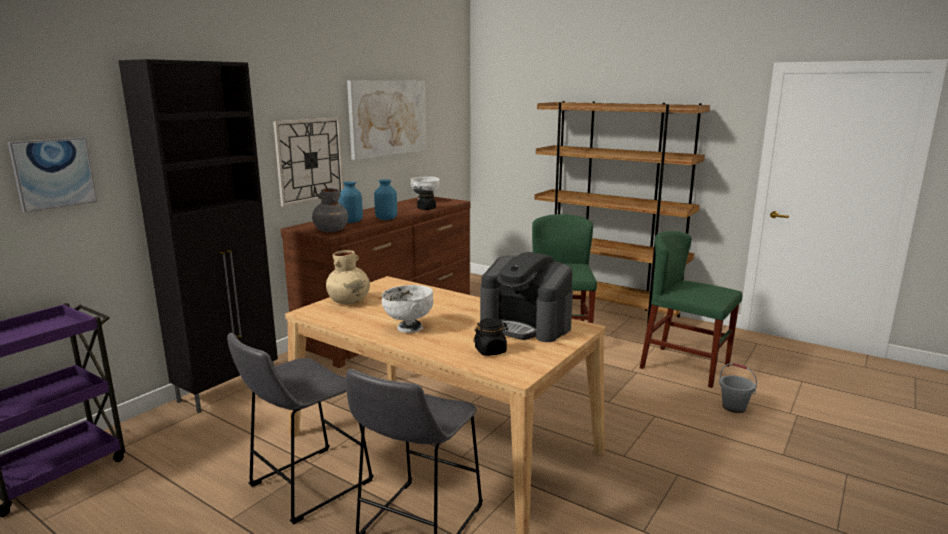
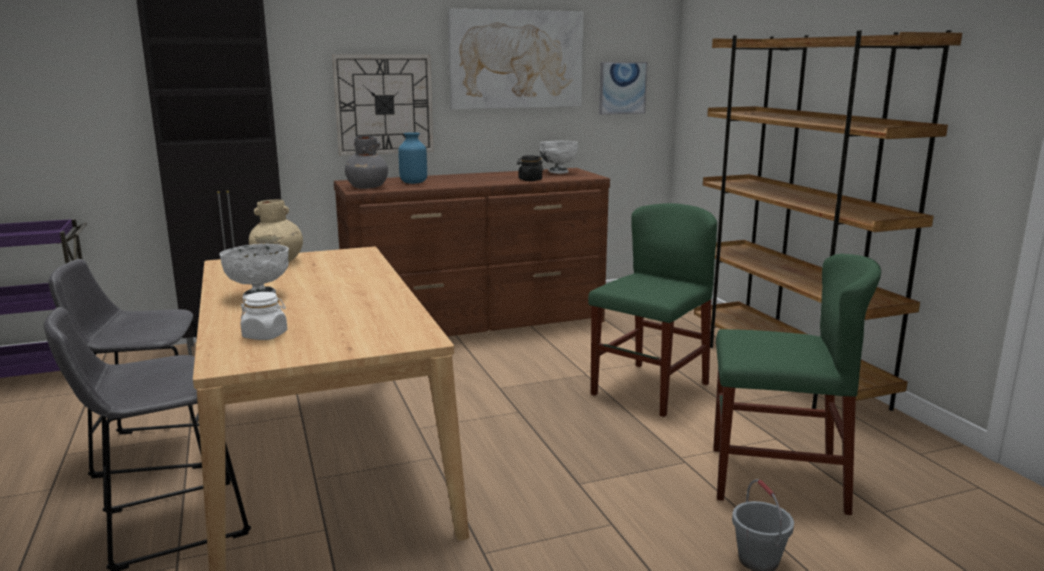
camera: 35 degrees right, 0 degrees up
(53, 173) = (71, 92): picture -> picture (622, 88)
(386, 219) = (454, 184): blue vase -> none
(490, 351) = (265, 335): black jar -> white jar
(526, 325) = (370, 321): coffee machine -> none
(685, 366) = (776, 479): green chair -> green chair turned 120 degrees clockwise

